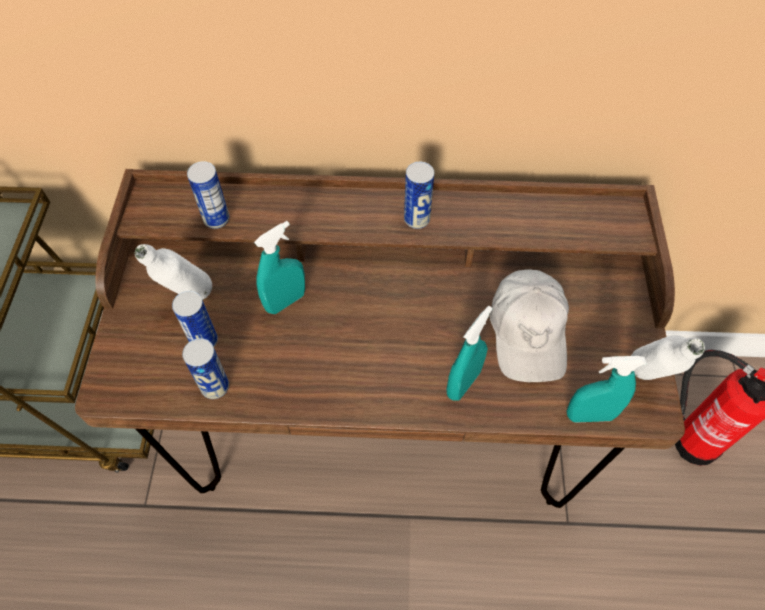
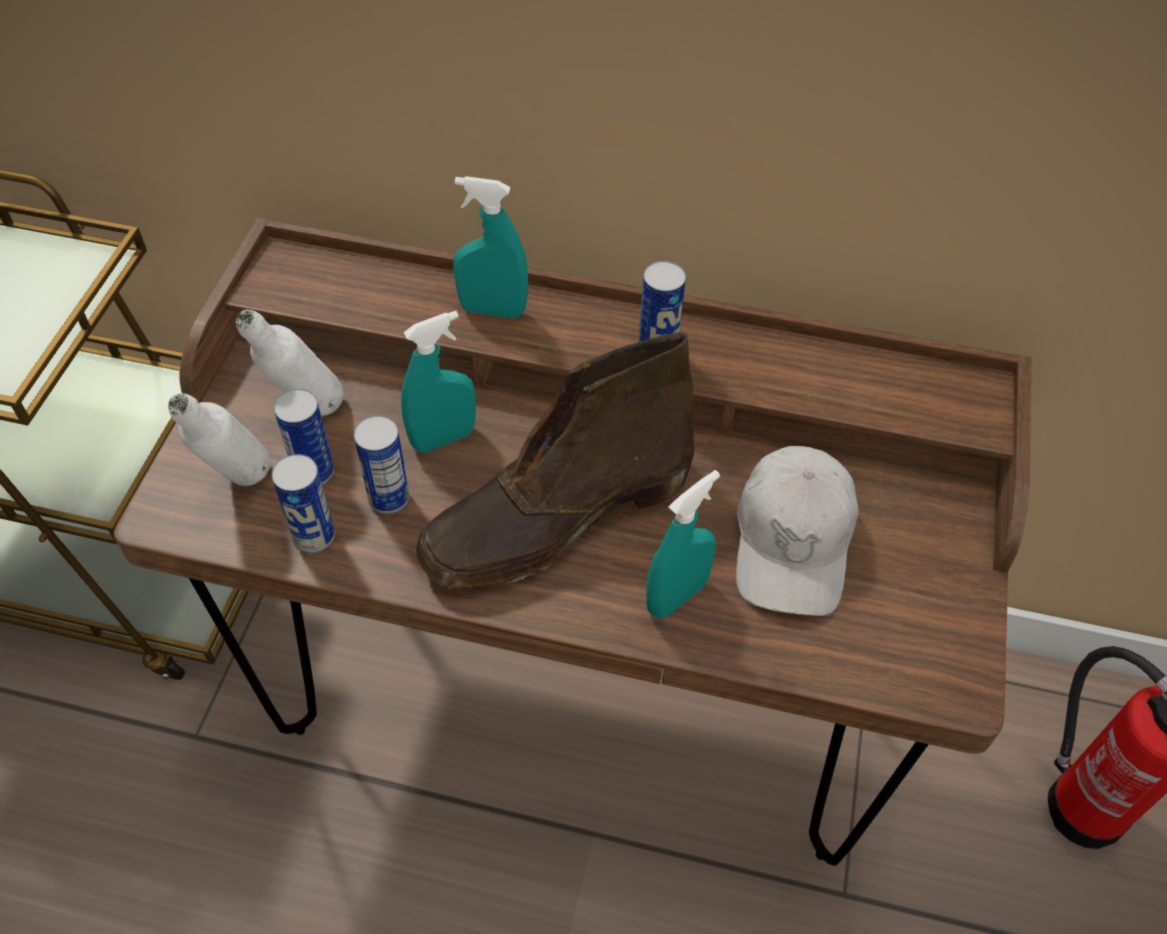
camera: 10 degrees right, 5 degrees down
(216, 219) = (368, 305): can -> can (389, 499)
(373, 344) = (556, 518): none -> brown boot
(589, 415) = (858, 677): turquoise spray bottle -> turquoise spray bottle (493, 310)
(644, 382) = (956, 645): white bottle -> white bottle (240, 489)

